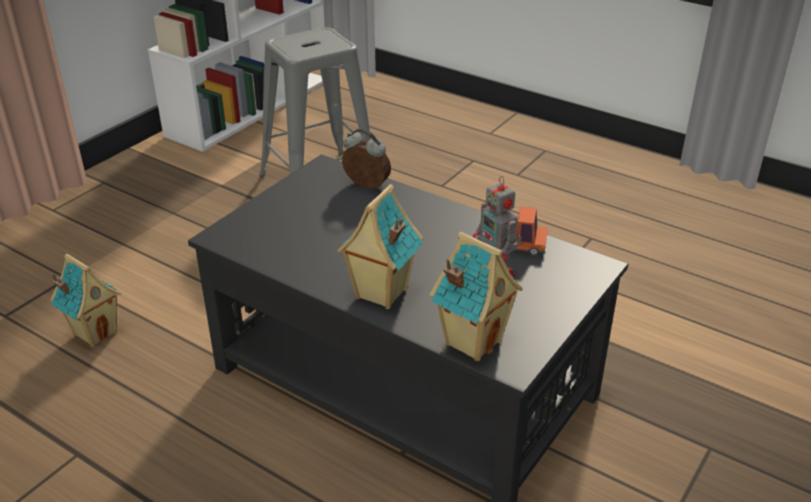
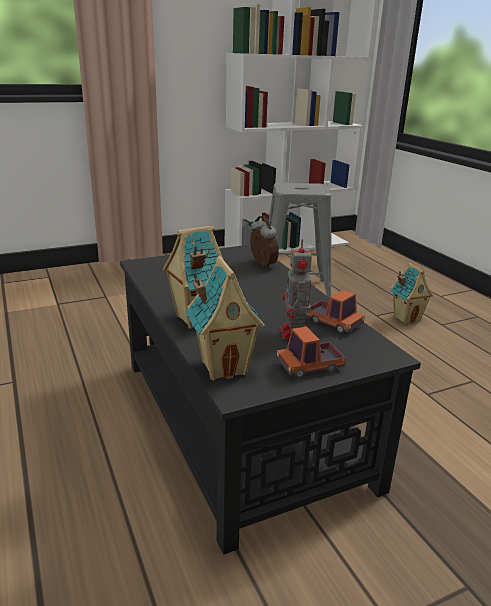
camera: 30 degrees right, 10 degrees down
(95, 332) = (90, 326): toy house -> toy house (406, 318)
(544, 307) = (310, 366): none -> toy truck

